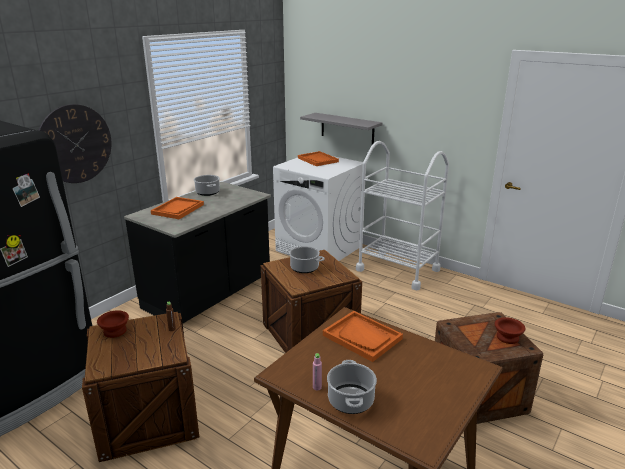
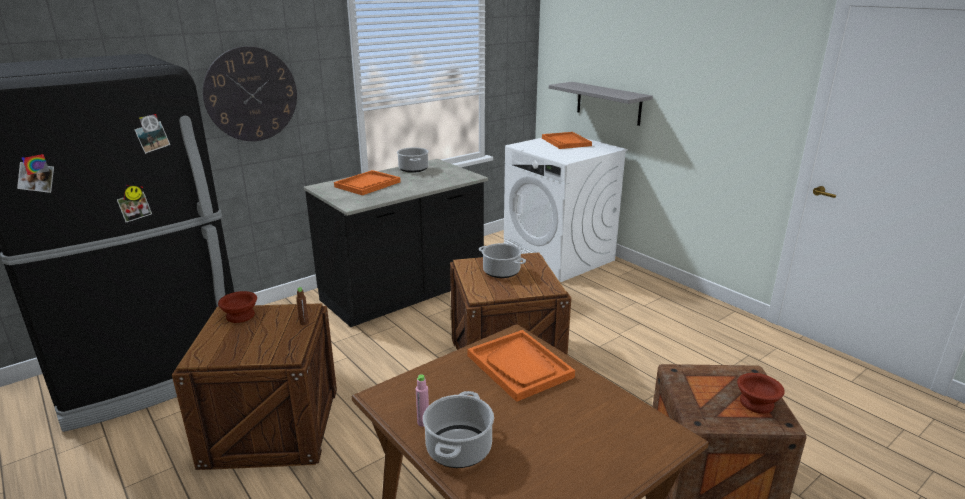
camera: 15 degrees right, 0 degrees up
(398, 270) = (654, 295): white cart -> none

